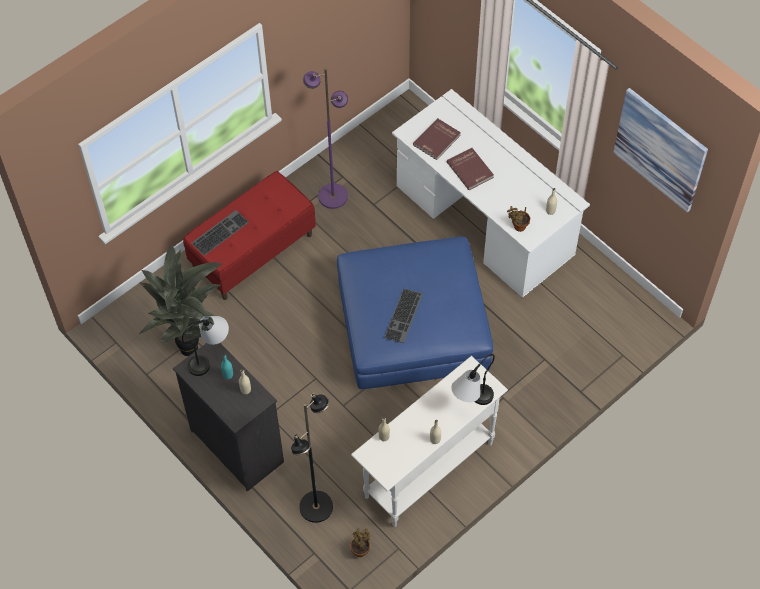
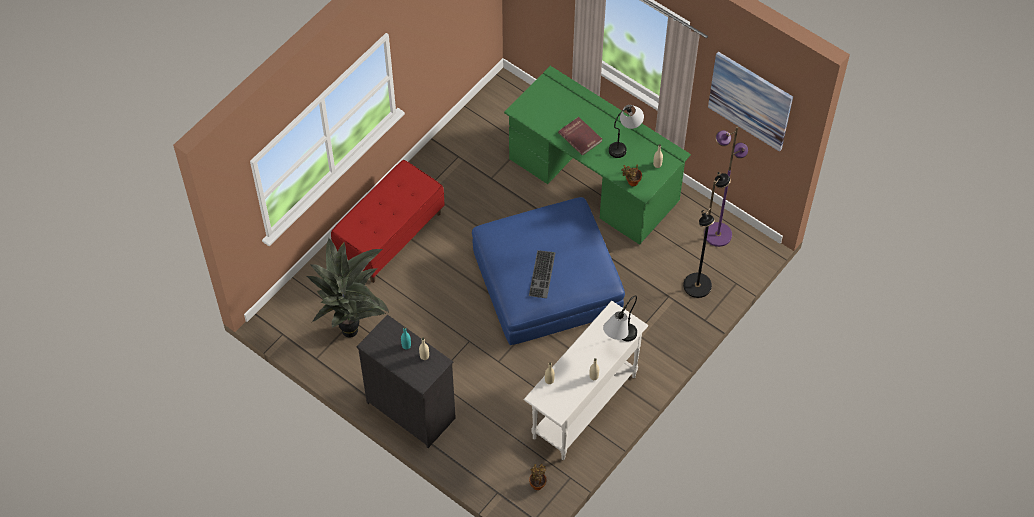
camera: 10 degrees left, 0 degrees up
(211, 357) = (388, 332): table lamp -> table lamp (625, 143)
(220, 231) = (363, 221): keyboard -> none
(317, 507) = (492, 453): black floor lamp -> black floor lamp (698, 286)
(332, 196) = (452, 175): purple floor lamp -> purple floor lamp (717, 234)
(437, 140) = (546, 114): red book -> none
(485, 220) = (594, 180): white desk -> green desk

